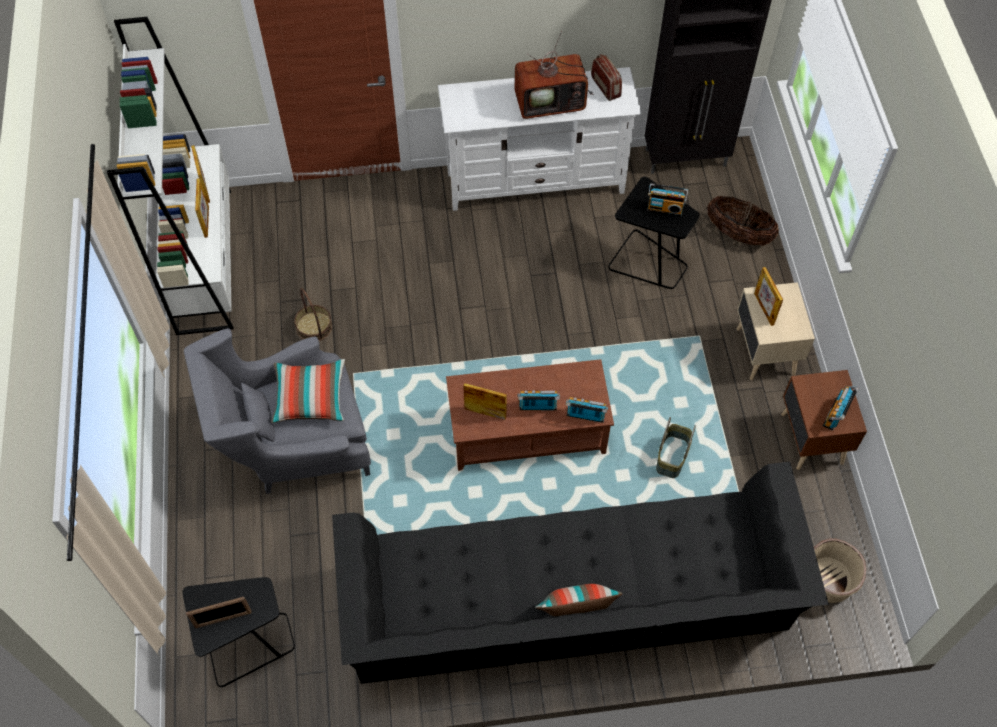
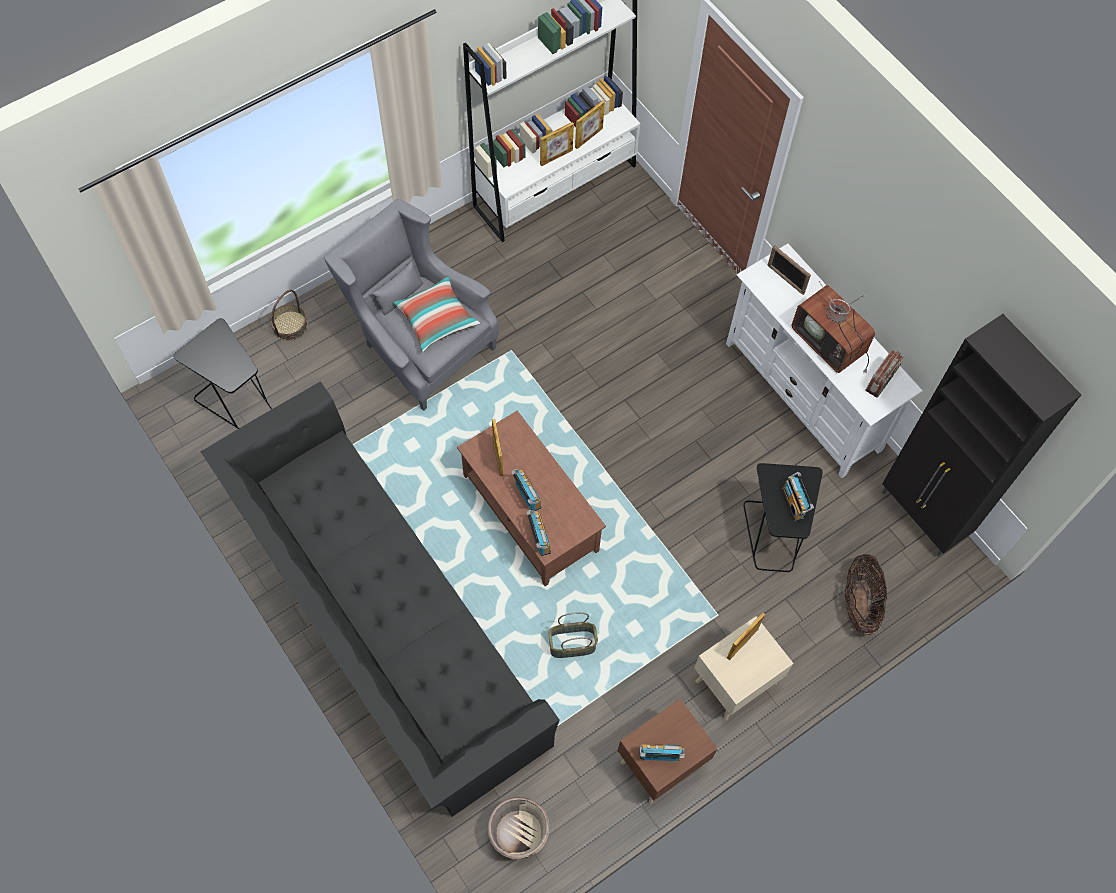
camera: 60 degrees right, 5 degrees up
(223, 619) = (209, 357): picture frame -> picture frame (785, 279)
(314, 326) = (539, 298): basket -> basket (290, 325)
(575, 612) = (348, 613): pillow -> none

